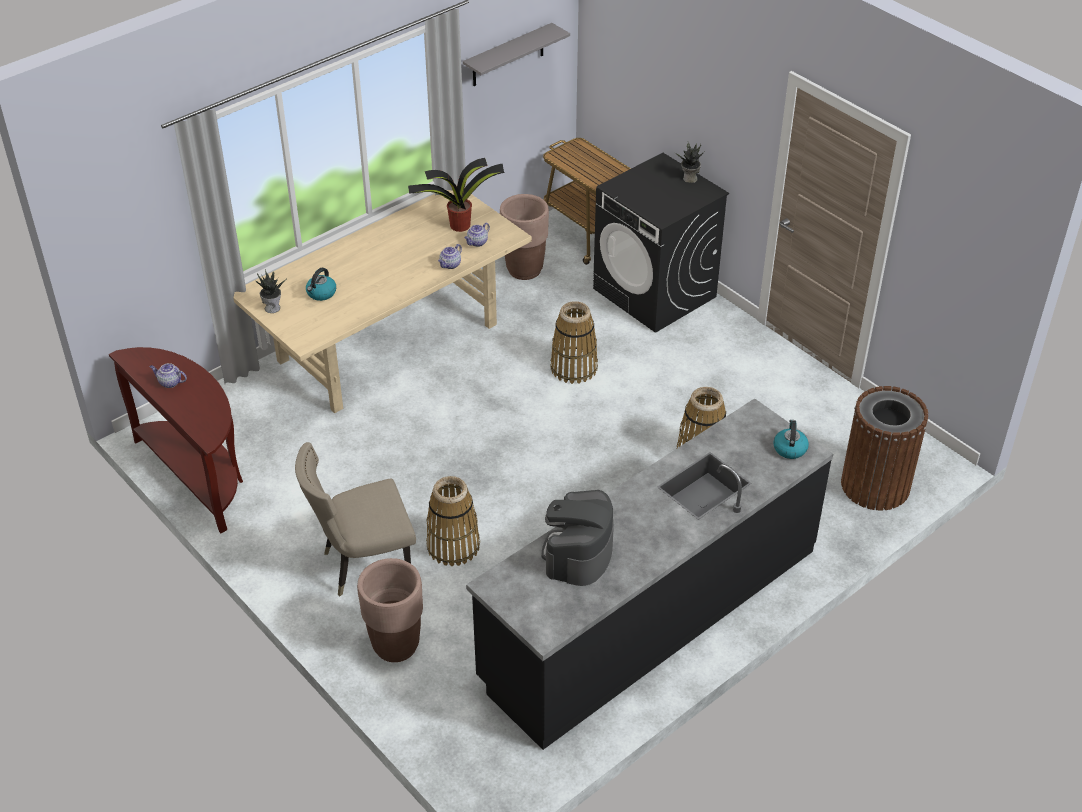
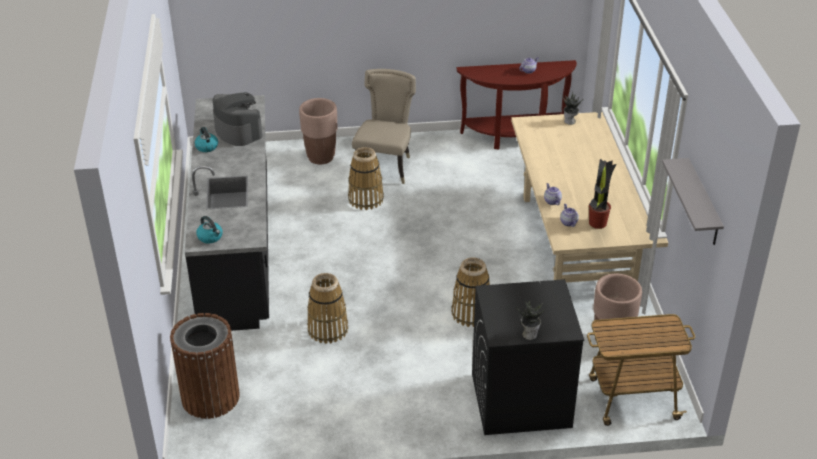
camera: 125 degrees right, 5 degrees down
(321, 293) = (568, 142): kettle -> kettle (206, 147)

